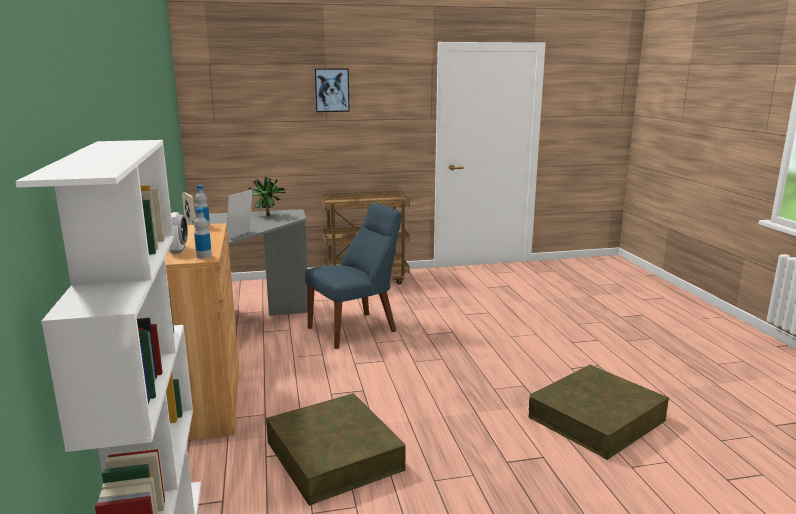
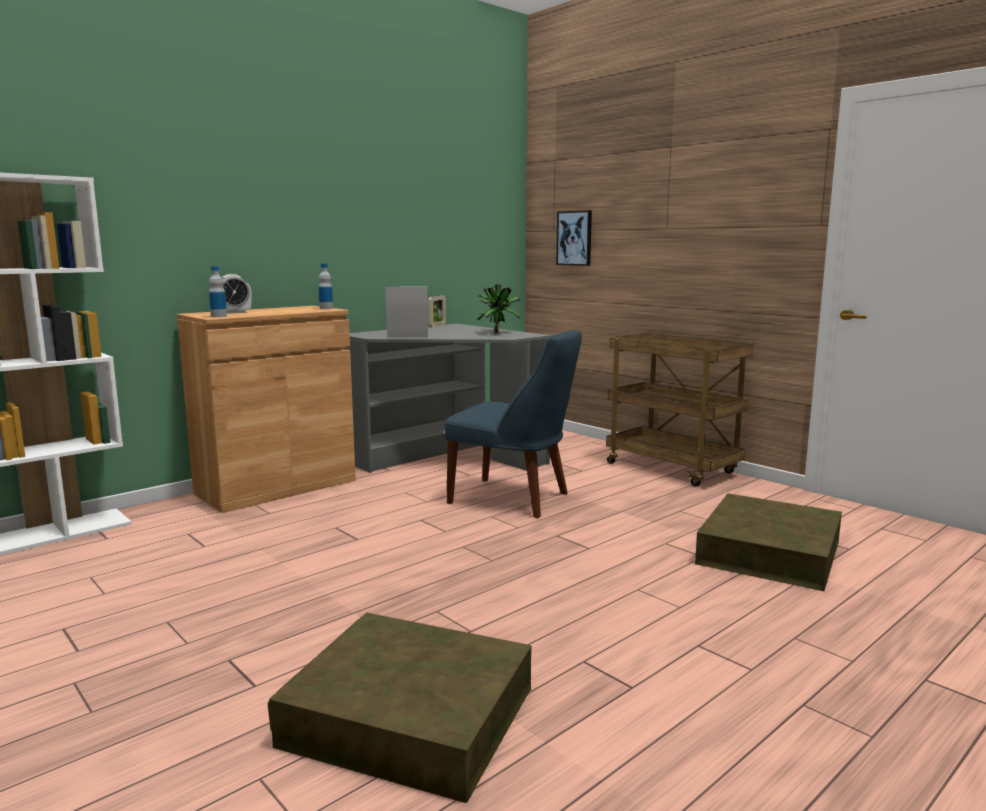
camera: 60 degrees right, 5 degrees down
(332, 90) = (675, 184): picture -> picture (574, 238)
(333, 456) = (201, 560): brown storage box -> brown storage box (769, 552)

